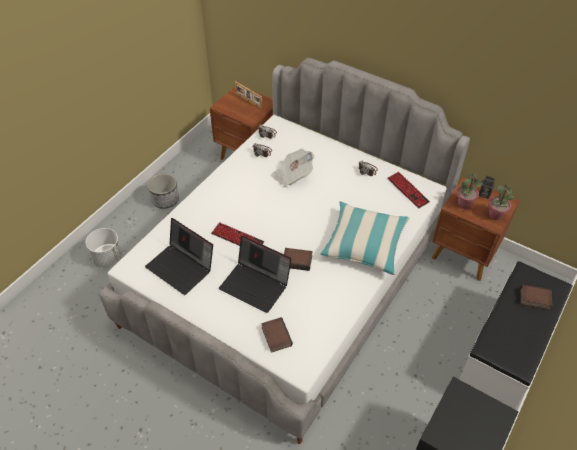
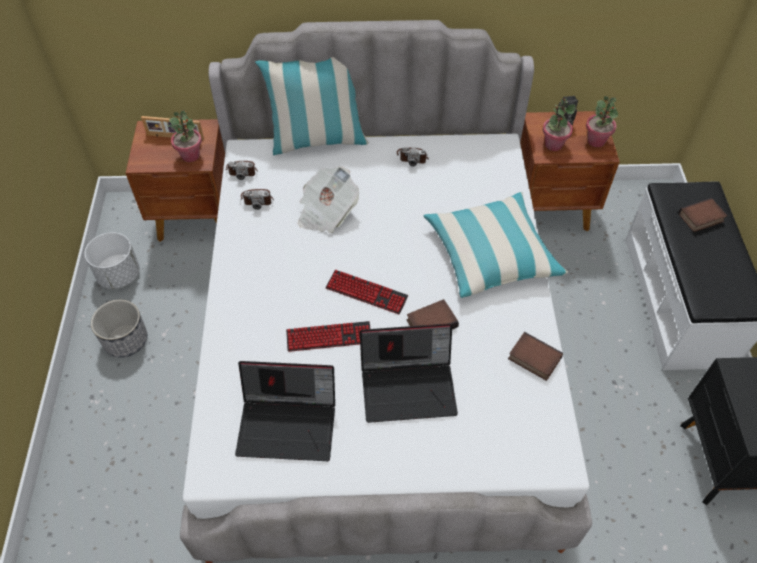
camera: 35 degrees left, 5 degrees up
(108, 258) = (107, 473): white planter -> white planter (119, 275)
(248, 114) = (190, 155): none -> potted plant
(275, 336) = (492, 440): book -> book (533, 359)
(321, 136) = (317, 140): none -> pillow
(408, 190) = (480, 159): keyboard -> keyboard (366, 293)

